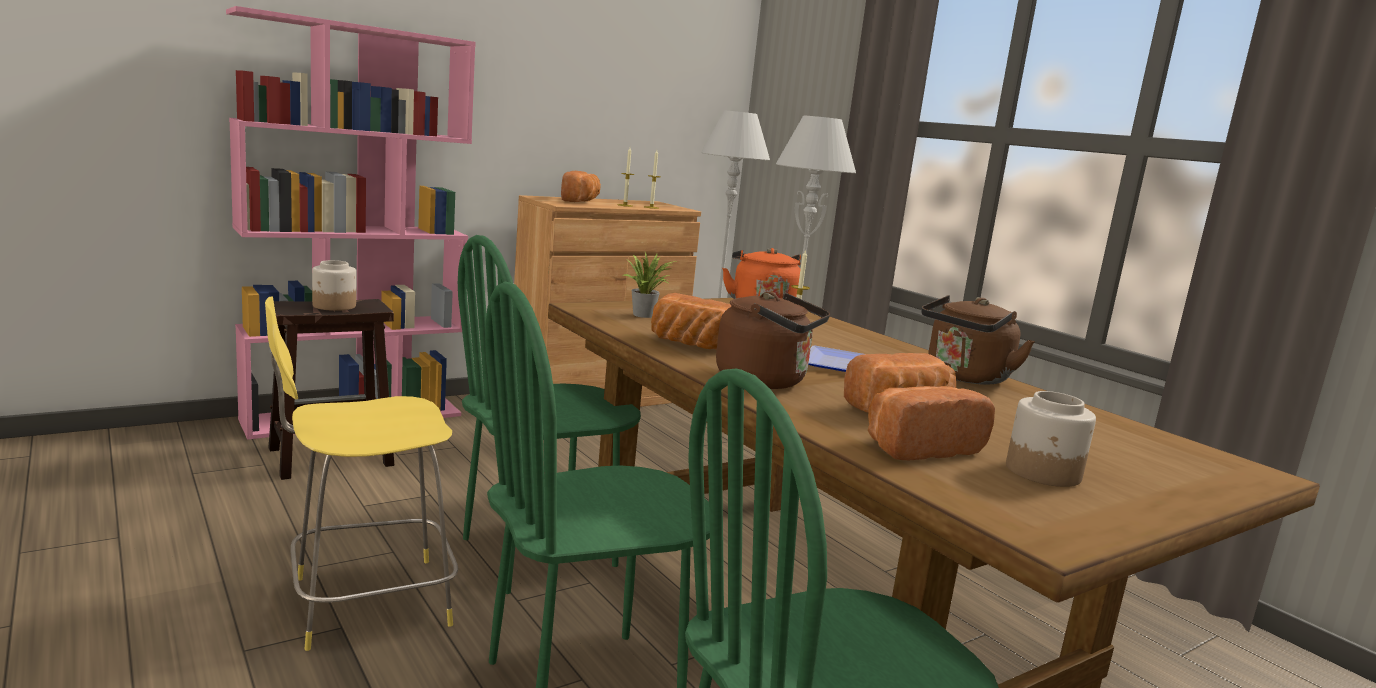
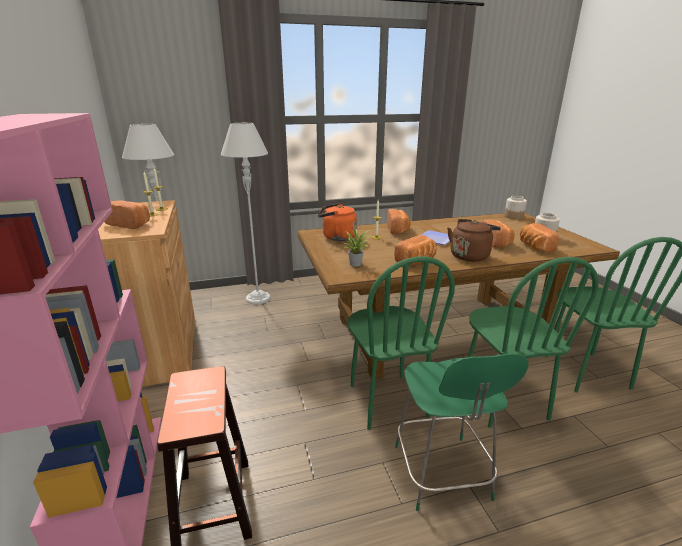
camera: 70 degrees left, 10 degrees up
(334, 306) = (194, 397): jar -> jar (514, 216)
(365, 602) = (442, 475): yellow stool -> green stool
(866, 345) = (398, 230): none -> bread
(965, 378) = (441, 224): brown kettle -> none

